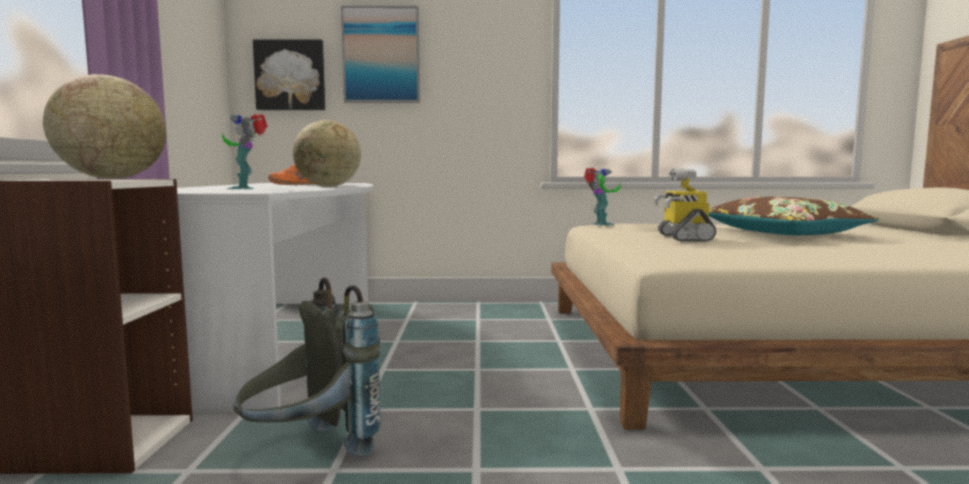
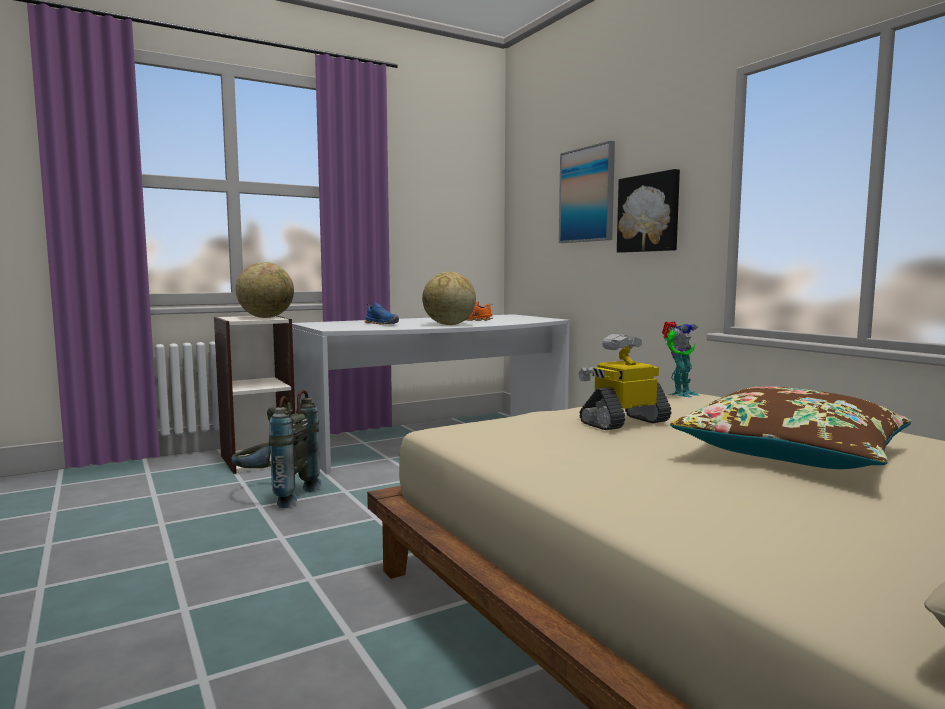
camera: 60 degrees right, 0 degrees up
(245, 188) = (382, 324): toy robot -> blue shoe
(290, 75) = (533, 221): picture -> picture (649, 213)

